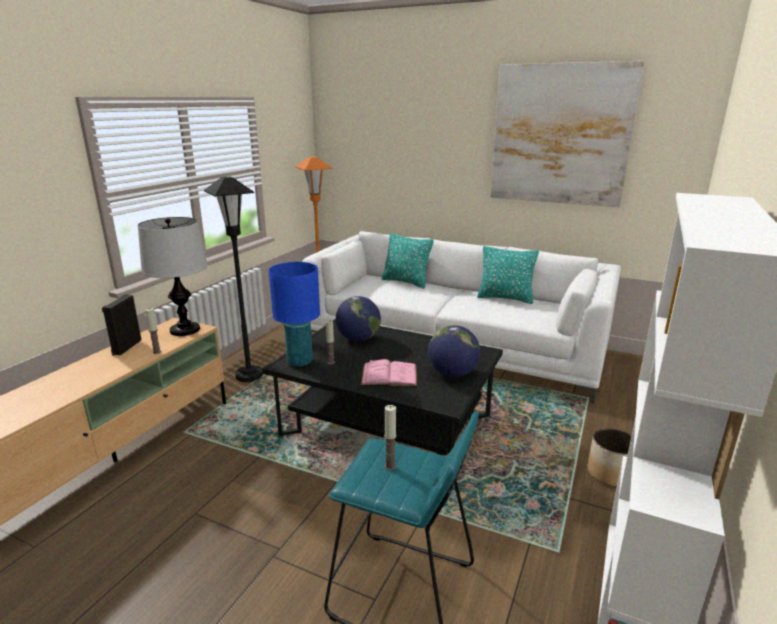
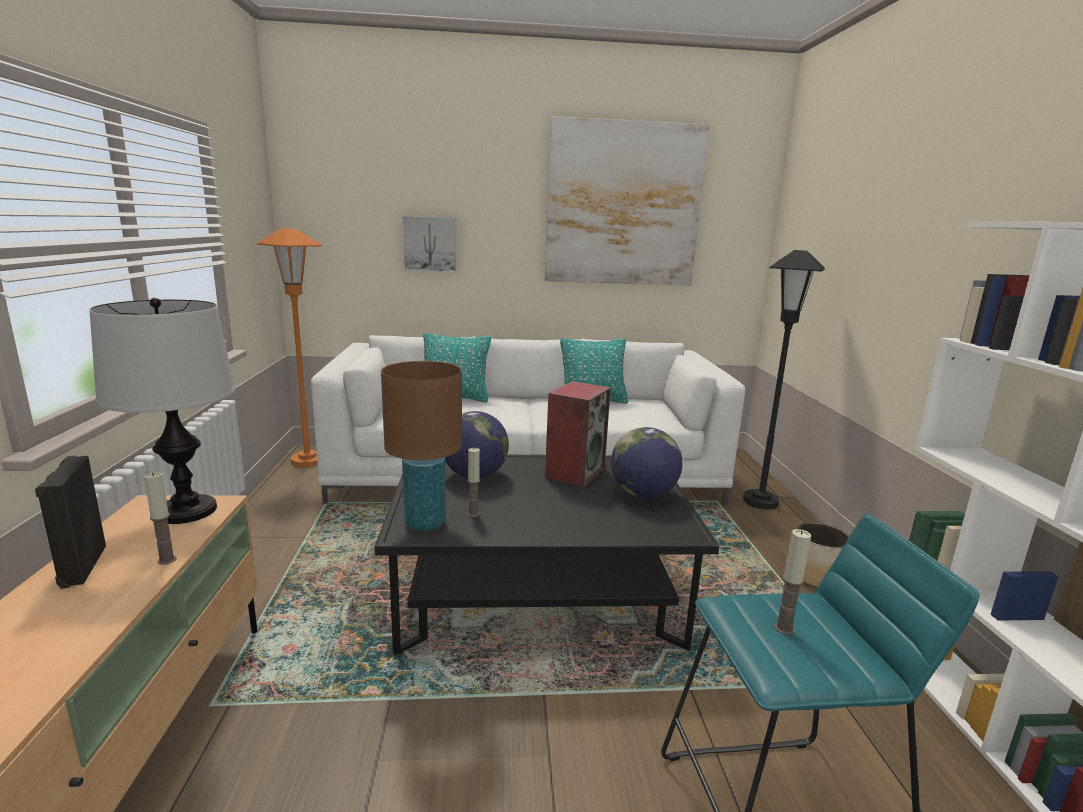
camera: 30 degrees left, 5 degrees down
(249, 375) = (264, 575): black floor lamp -> black floor lamp (760, 501)
(300, 361) = (425, 523): blue table lamp -> brown table lamp
(389, 375) = (571, 513): pink book -> none
(409, 166) = (430, 244): none -> picture
(424, 349) = (575, 472): none -> speaker

